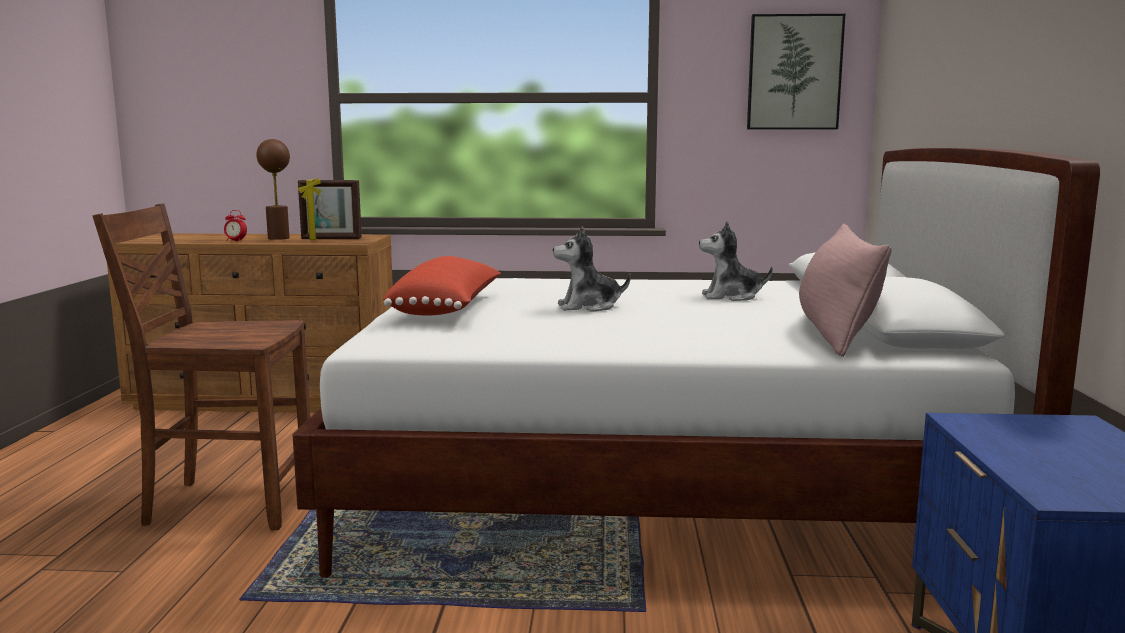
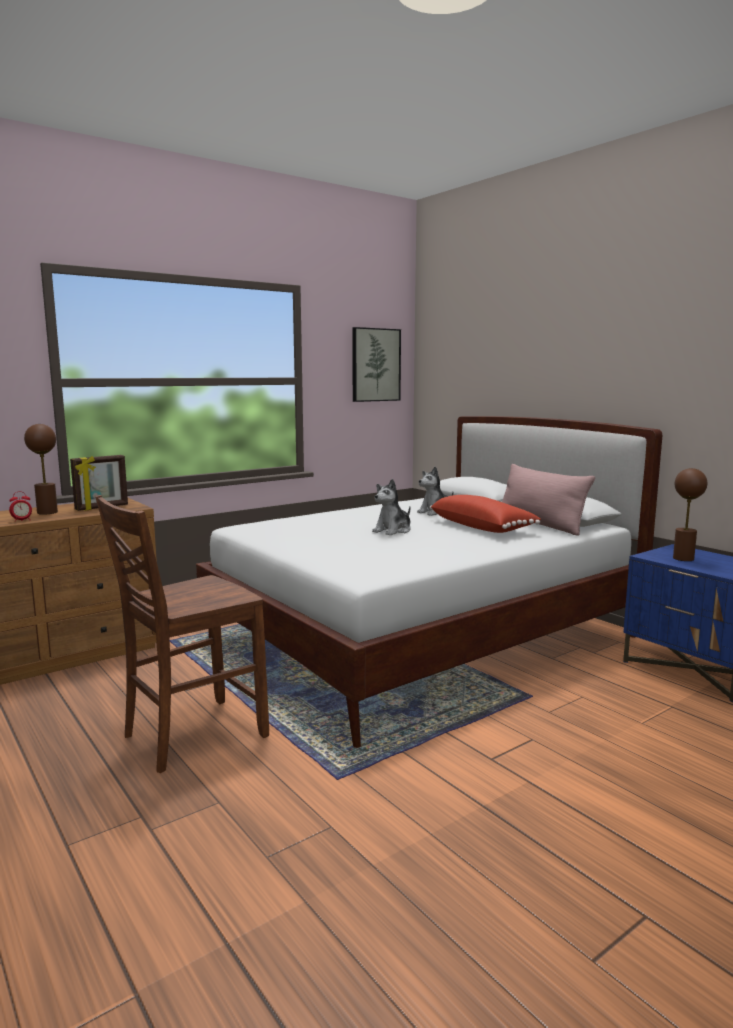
camera: 40 degrees left, 0 degrees up
(449, 309) = (324, 547): red pillow -> red pillow (482, 527)
(1029, 440) = (683, 558): none -> brown table lamp

